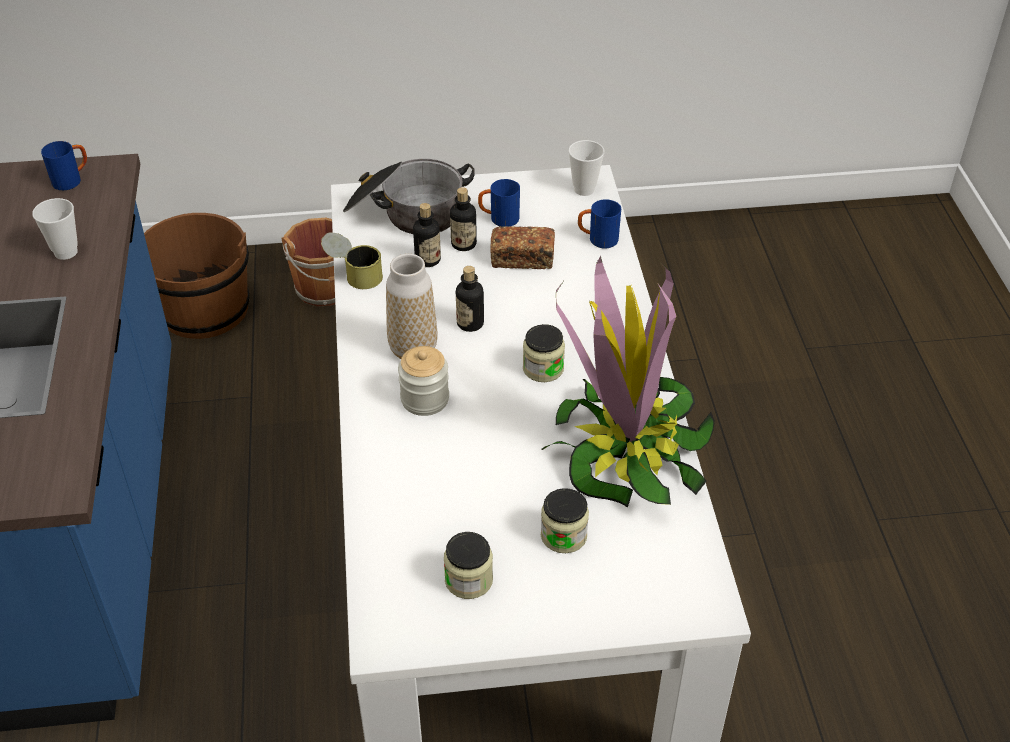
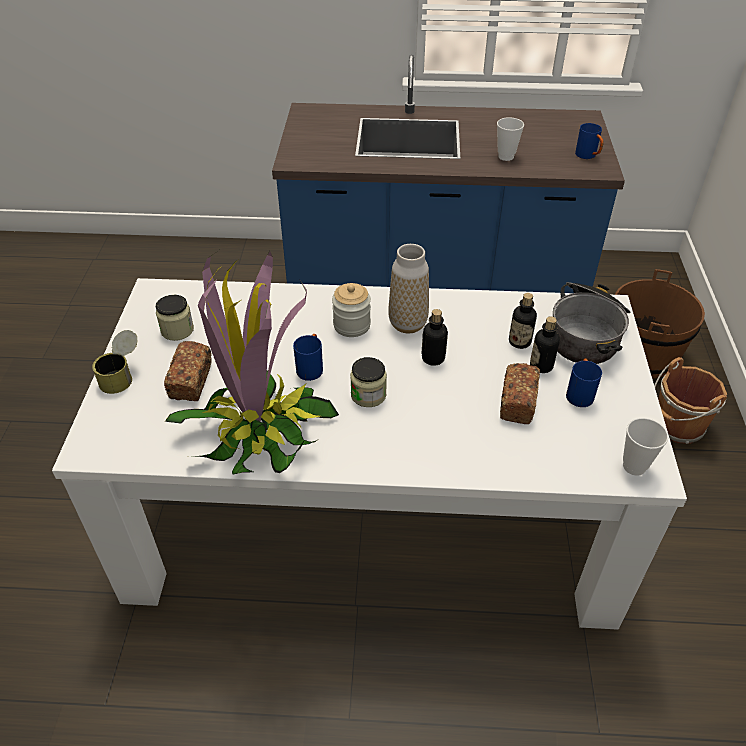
camera: 100 degrees right, 0 degrees up
(354, 275) = (502, 300): can -> can (122, 375)
(563, 535) = (191, 381): jar -> bread
(597, 240) = (545, 462): blue mug -> blue mug (311, 367)

